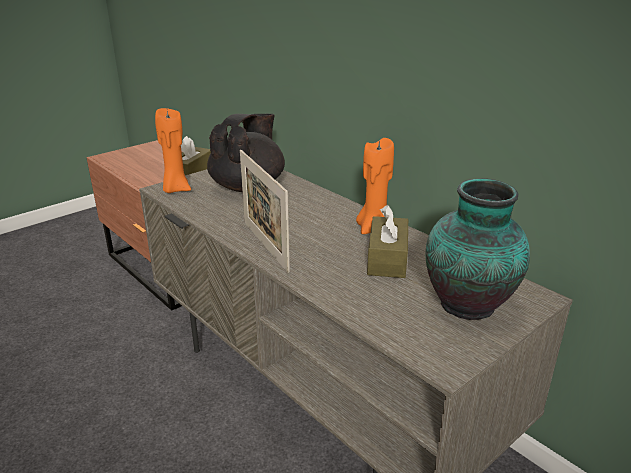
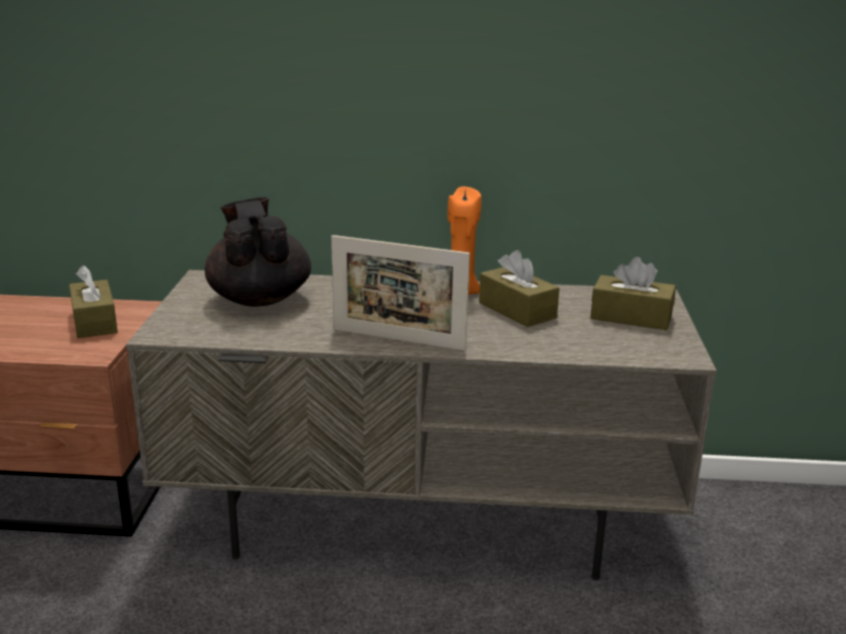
camera: 45 degrees left, 5 degrees down
(175, 189) = (179, 328): orange candle -> none
(470, 305) = (631, 317): vase -> brown tissue box

